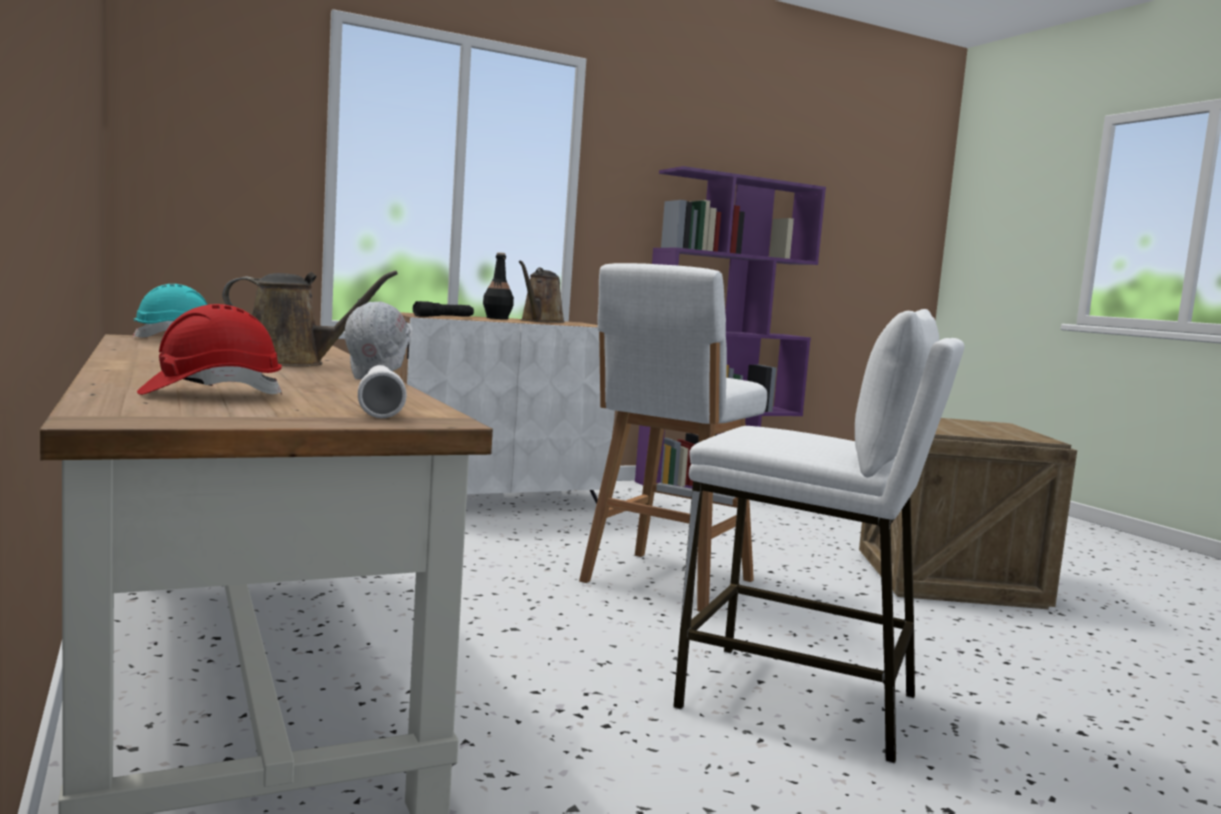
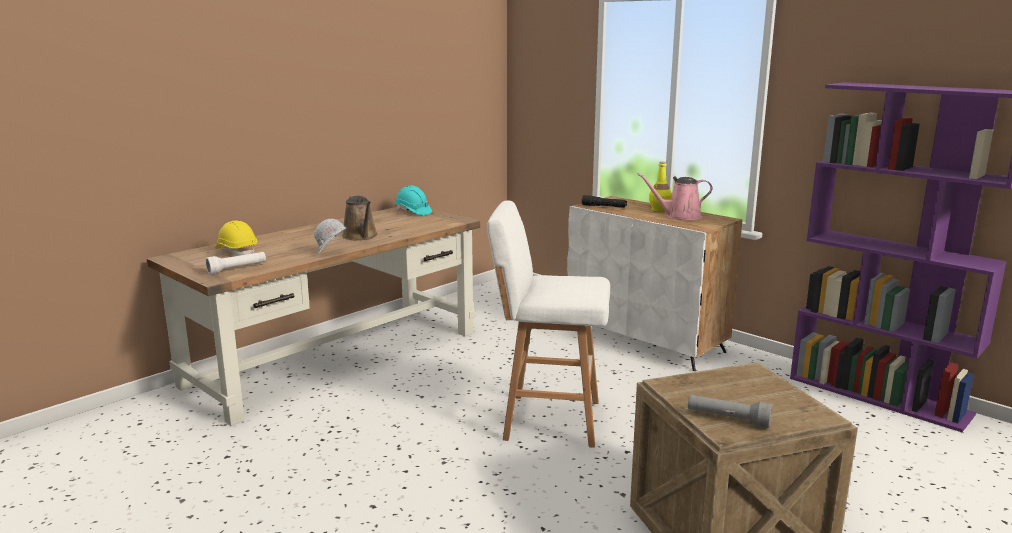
camera: 70 degrees right, 10 degrees up
(210, 394) = (237, 251): red hard hat -> yellow hard hat
(497, 318) = (659, 209): black bottle -> yellow bottle
(540, 321) = (679, 216): brown watering can -> pink watering can
(799, 701) = (385, 485): white stool -> none
(1012, 435) = (728, 419): none -> grey flashlight

